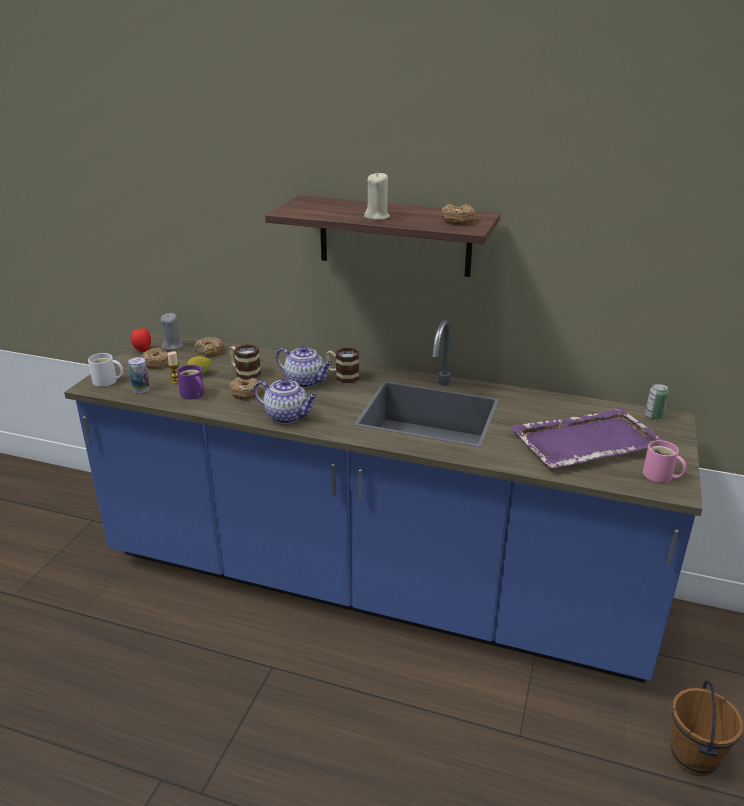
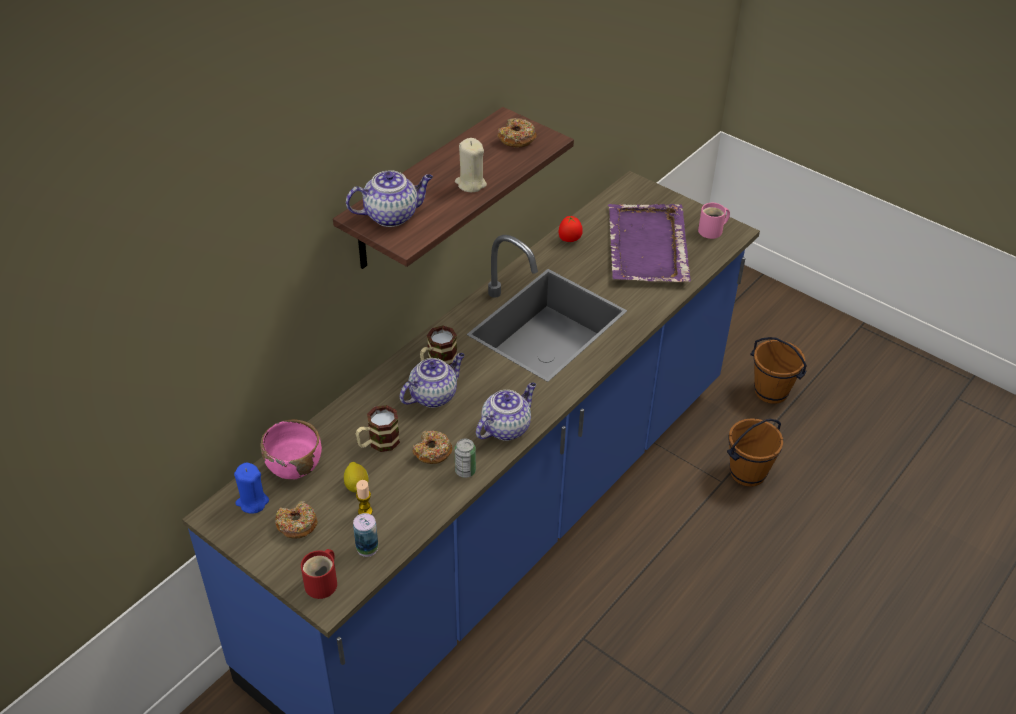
camera: 70 degrees left, 15 degrees up
(107, 381) = (323, 583): white mug -> red mug
(142, 350) = (244, 535): tomato -> tomato (569, 240)
(172, 346) = (252, 502): grey candle -> blue candle
(193, 395) = (411, 500): purple mug -> none
(209, 351) = (294, 466): donut -> pink bowl
(314, 205) = (392, 215): none -> teapot
(549, 757) = (747, 472): none -> brown bucket
(653, 416) = (624, 193): can -> can (465, 471)

